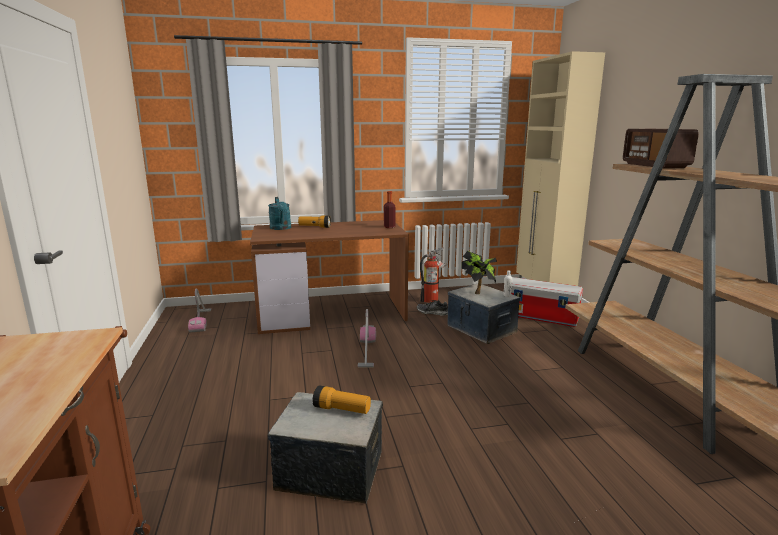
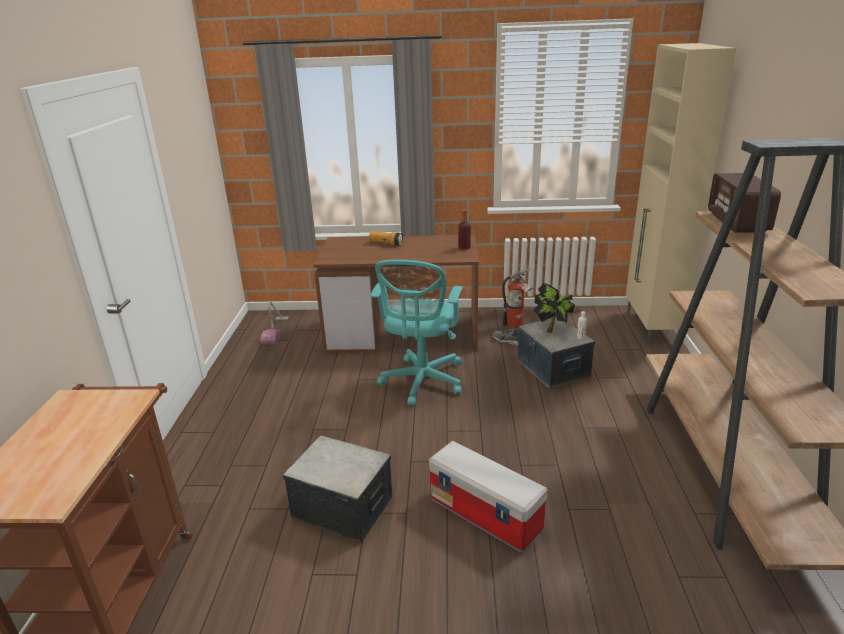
camera: 15 degrees right, 10 degrees up
(281, 228) = (351, 244): turquoise watering can -> none
(342, 410) = (351, 459): flashlight -> none
(367, 350) = (421, 383): vacuum cleaner -> turquoise office chair
(541, 317) = (631, 358): storage box -> storage box (486, 515)

